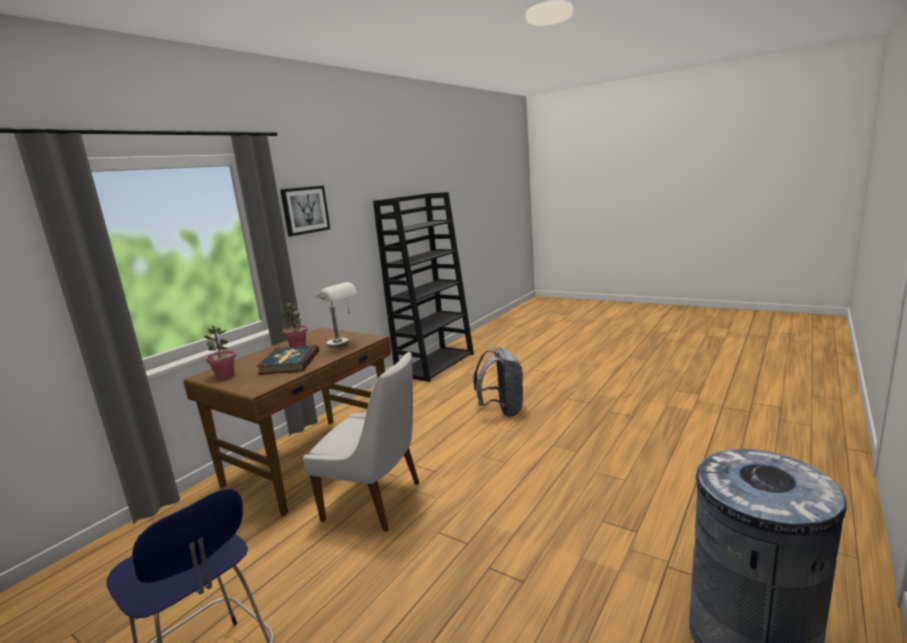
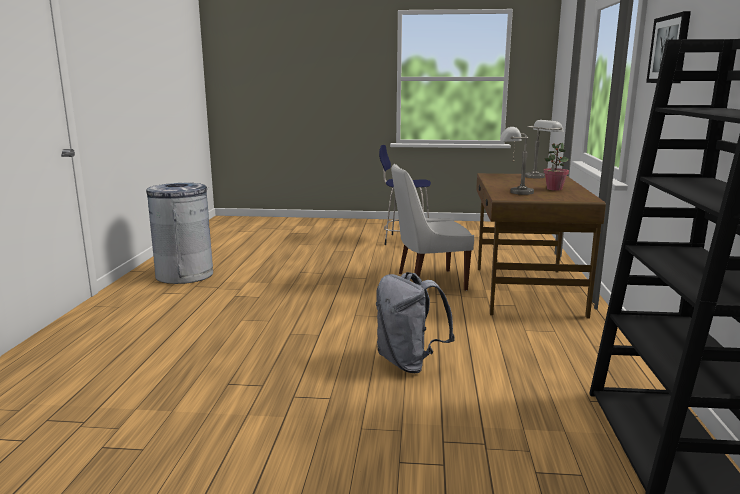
camera: 150 degrees right, 0 degrees up
(225, 376) = (539, 176): potted plant -> grey table lamp
(289, 362) = (518, 182): book -> none

